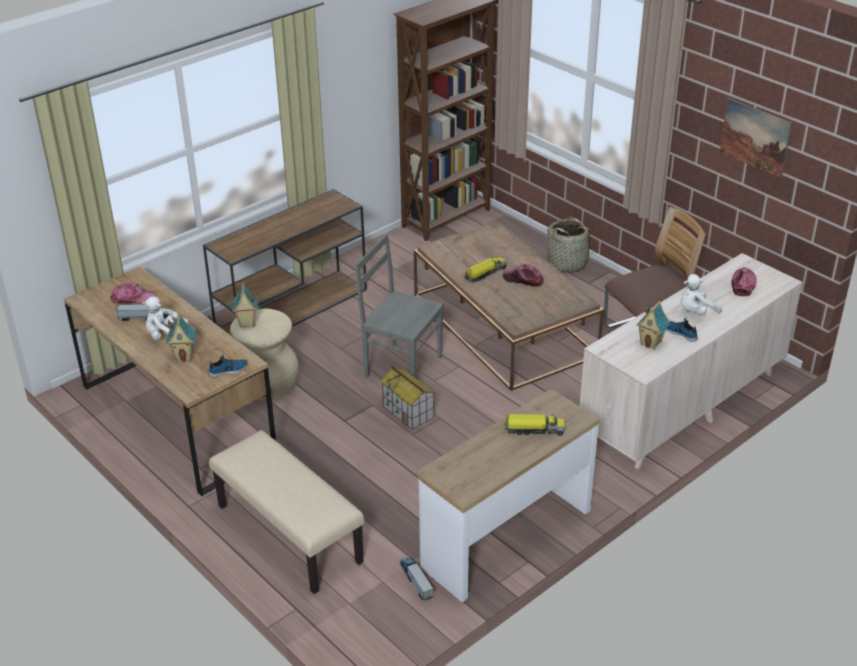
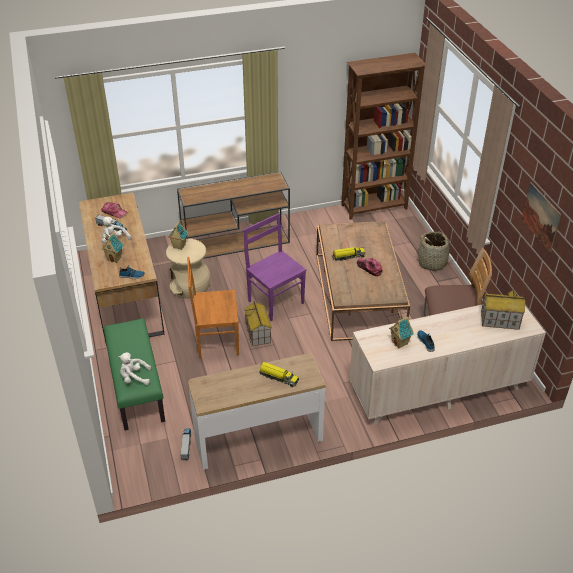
camera: 25 degrees right, 5 degrees up
(288, 534) = (136, 387): beige bench -> green bench
(358, 439) = (216, 341): none -> brown chair
(401, 366) = (275, 301): grey chair -> purple chair
(695, 311) = (449, 330): white plush toy -> white plush toy (134, 378)
(743, 284) = (499, 320): cap -> toy house

